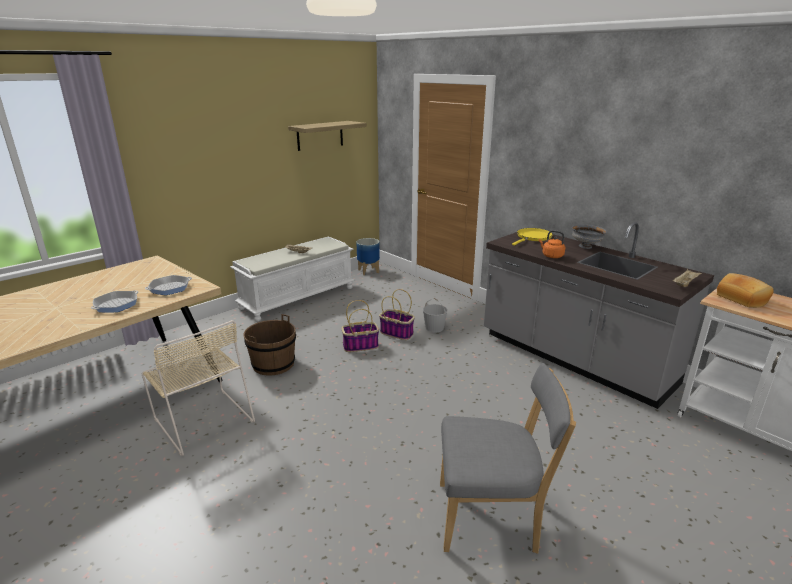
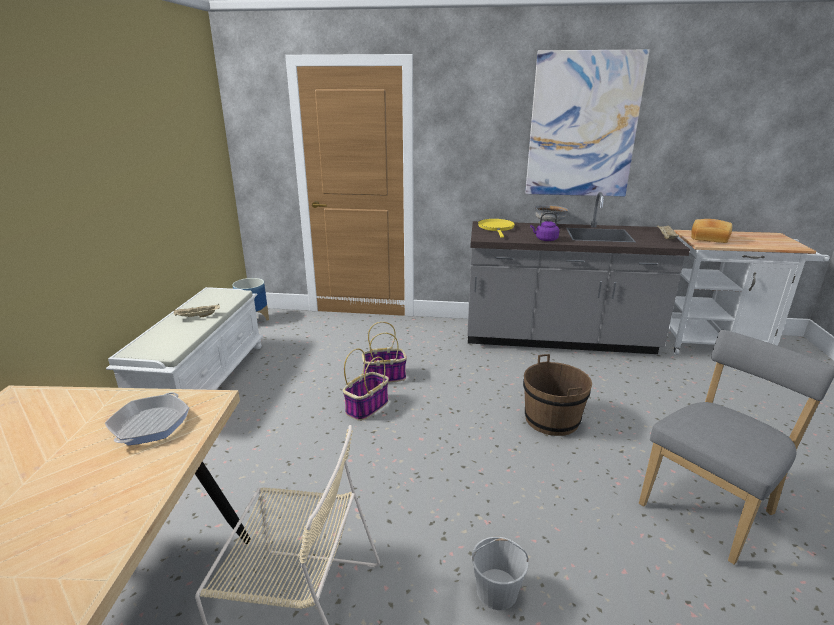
camera: 40 degrees left, 0 degrees up
(116, 305) = (91, 496): frying pan -> none
(273, 364) = (293, 479): brown bucket -> brown bucket (552, 420)
(320, 135) = (175, 143): shelf -> none
(434, 328) = (412, 356): white bucket -> white bucket (496, 591)
(551, 256) = (545, 239): orange kettle -> purple kettle
(632, 152) = (582, 126): none -> picture

